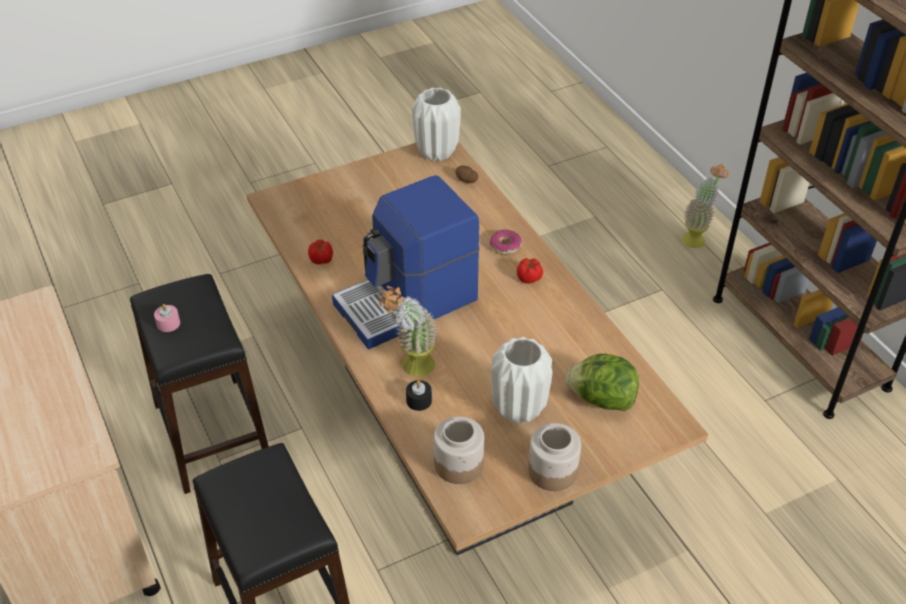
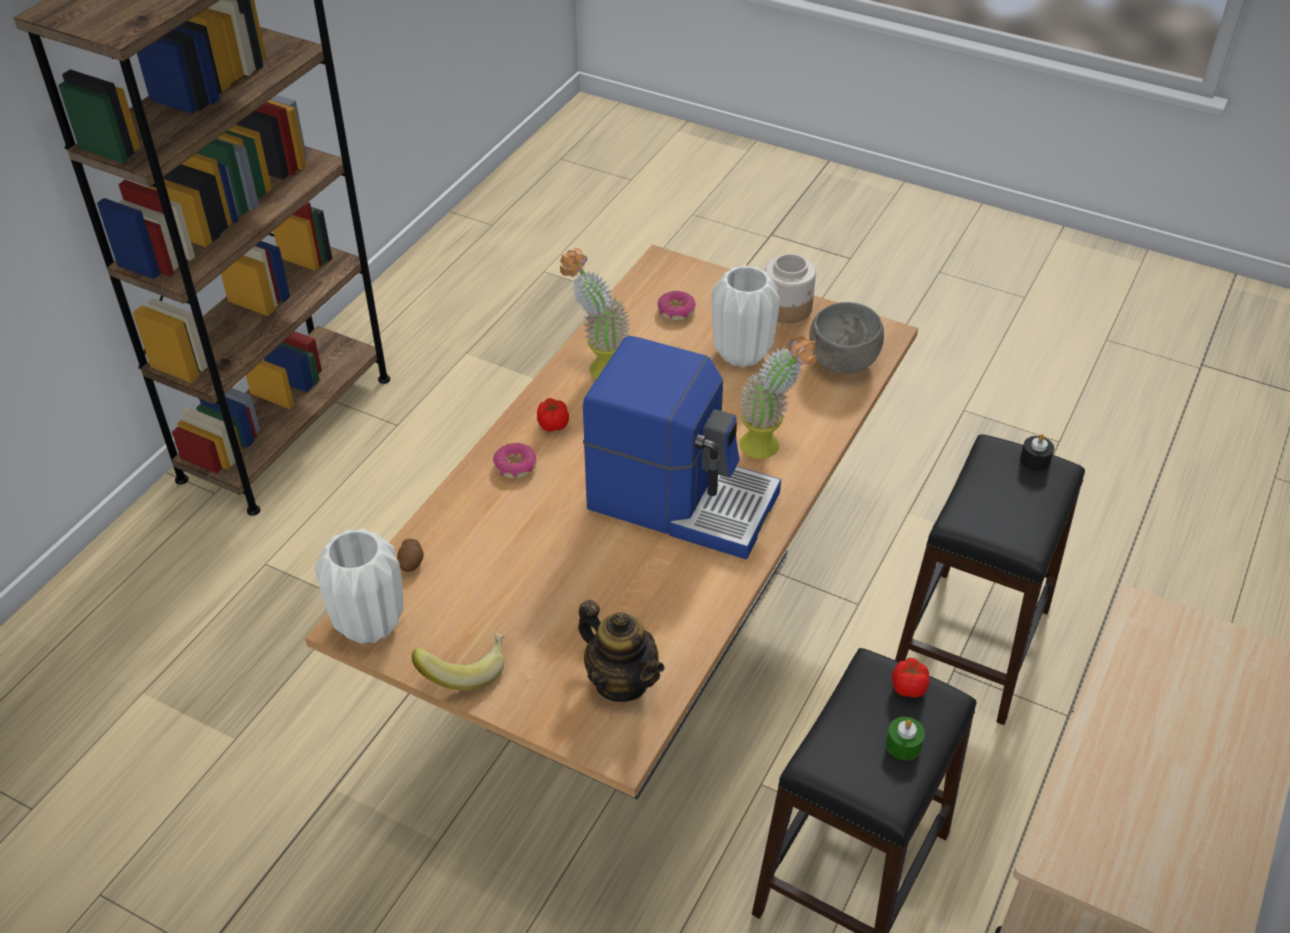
camera: 125 degrees left, 0 degrees up
(168, 323) = (903, 745): pink candle -> green candle
(308, 217) = (621, 681): none -> teapot
(322, 260) = (686, 615): tomato -> tomato (908, 686)
(374, 171) = (464, 669): none -> banana
(419, 400) = (803, 421): black candle -> black candle (1035, 460)
(459, 464) = (842, 362): jar -> grey bowl
(601, 399) = (676, 311): lettuce -> donut
(697, 237) = (135, 570): potted plant -> potted plant (598, 368)

